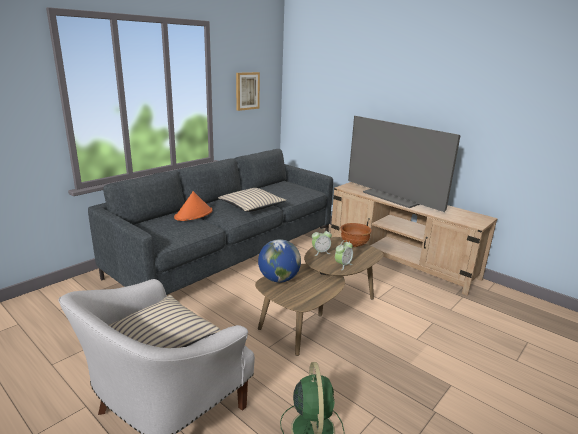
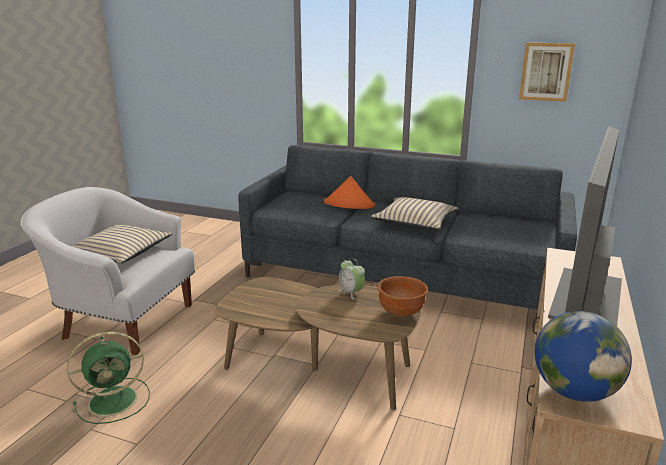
camera: 70 degrees right, 0 degrees up
(279, 279) = (276, 287): globe -> globe (574, 391)
(343, 265) = (326, 313): alarm clock -> none

